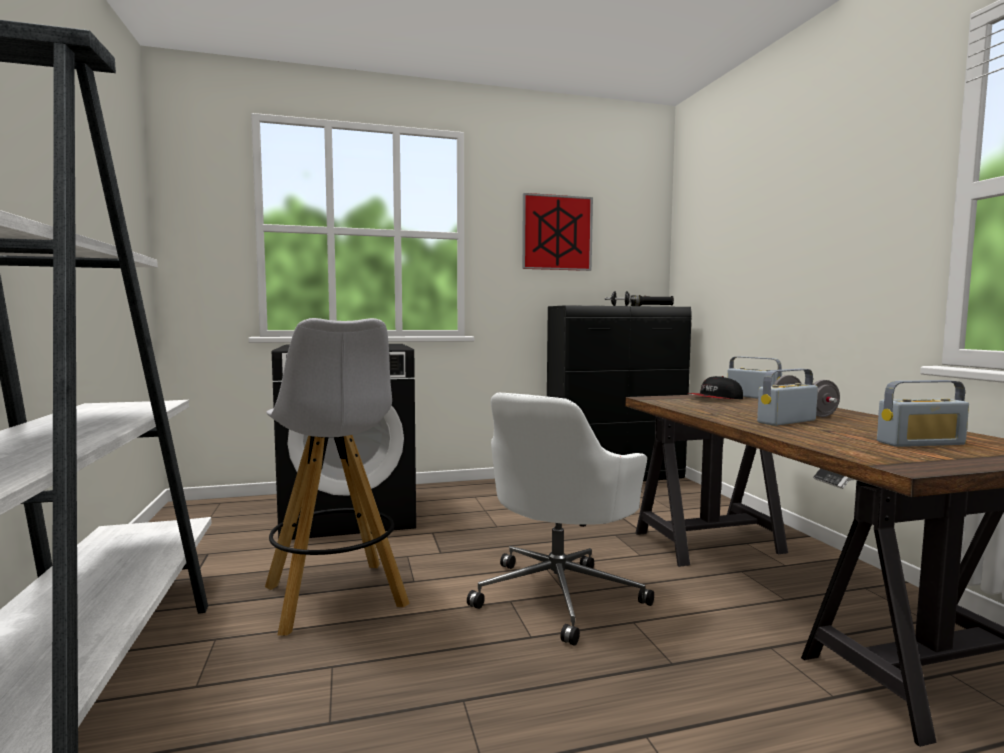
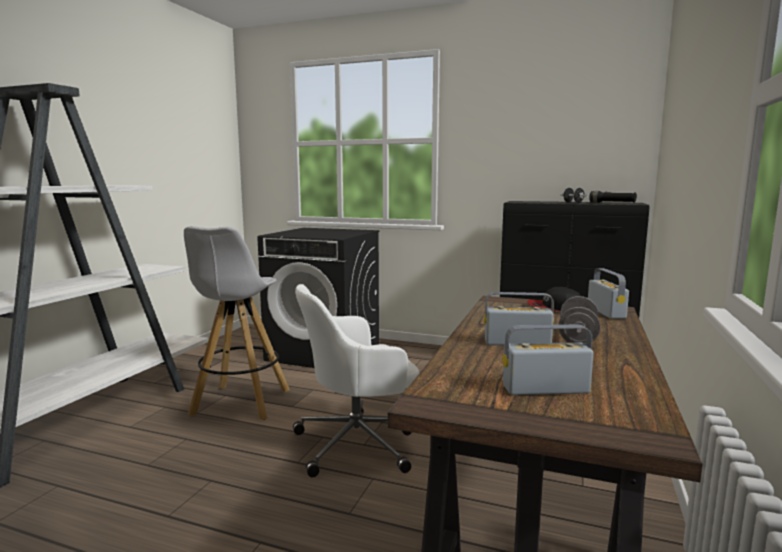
camera: 35 degrees right, 5 degrees up
(557, 233) = (524, 131): picture -> none
(920, 443) = (545, 389): radio -> radio turned 150 degrees clockwise

